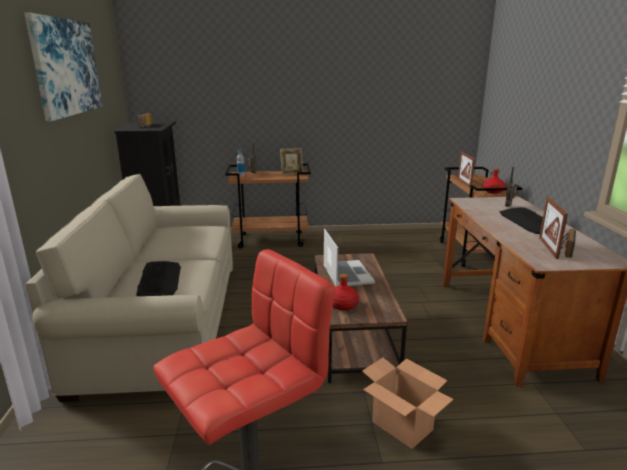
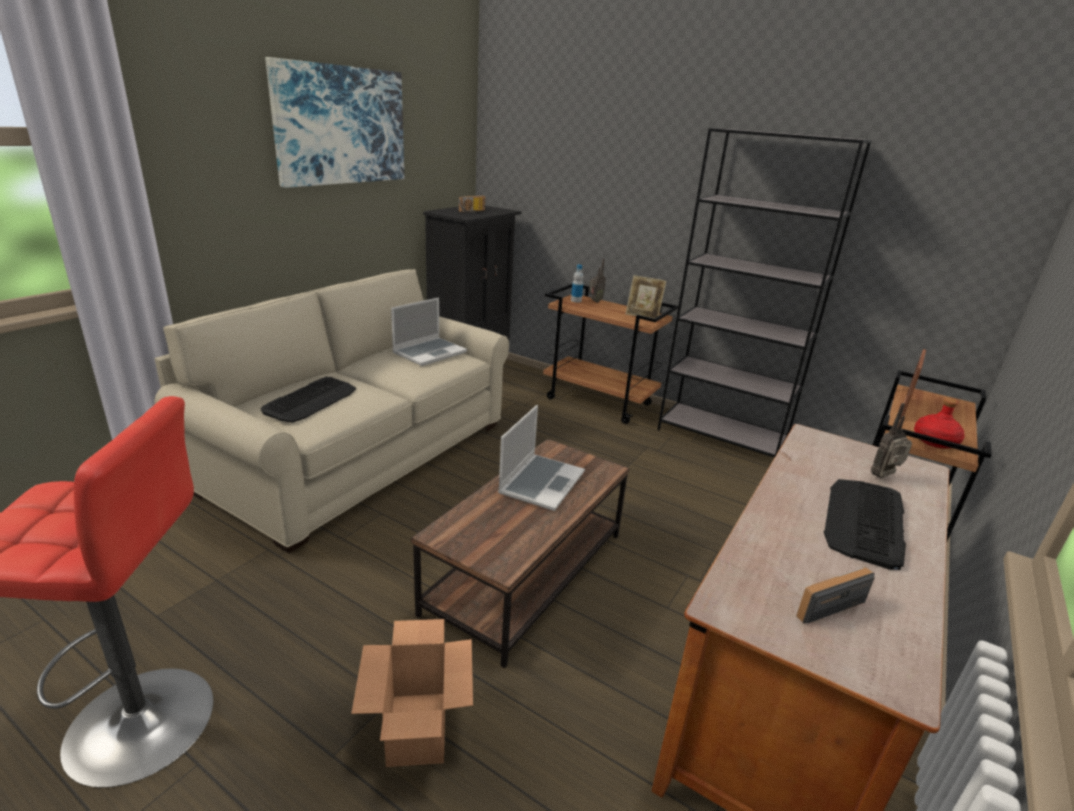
camera: 35 degrees right, 5 degrees up
(185, 230) = (430, 352): none -> laptop
(343, 305) = (469, 521): red bottle -> none
(356, 236) = (722, 437): none -> grey bookcase
(548, 248) = (798, 584): picture frame -> none

